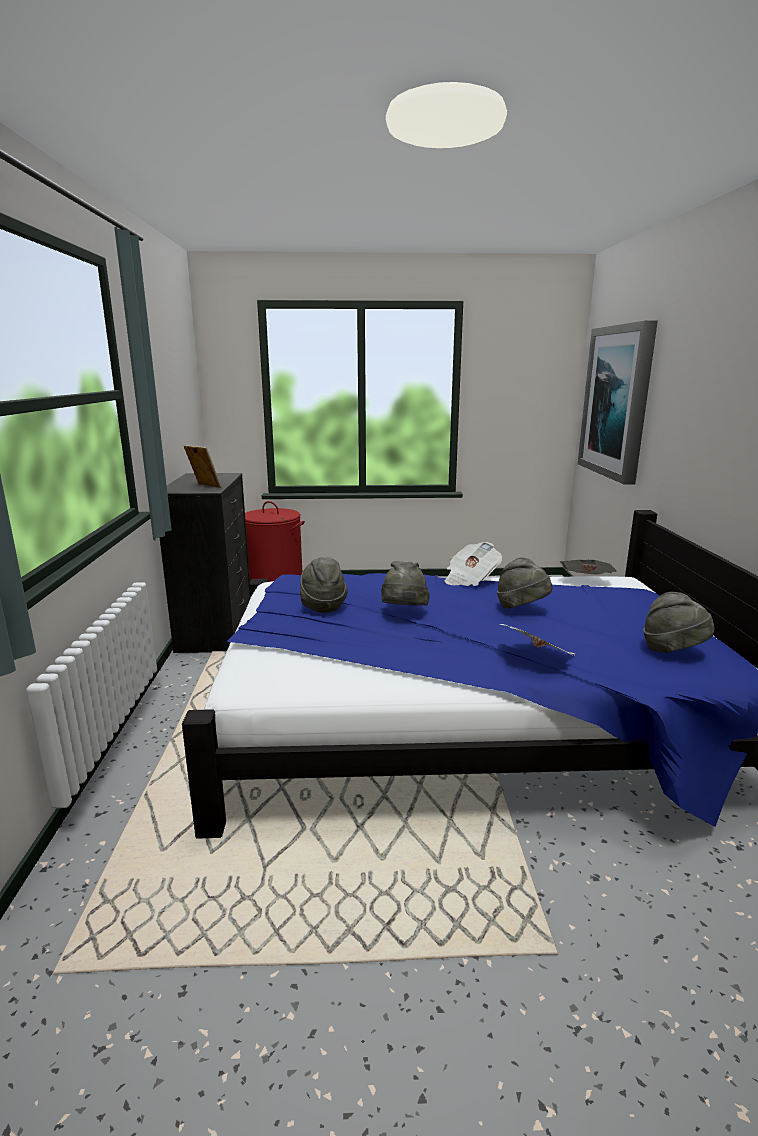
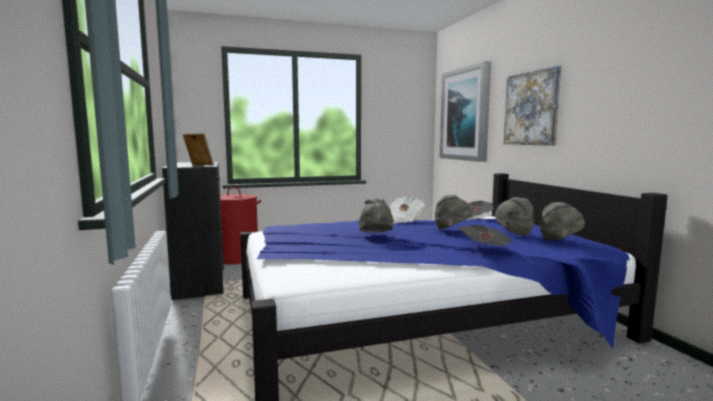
camera: 15 degrees left, 10 degrees down
(322, 605) = (315, 236): grey hat -> grey hat (513, 233)
(700, 414) = (531, 108): none -> picture

